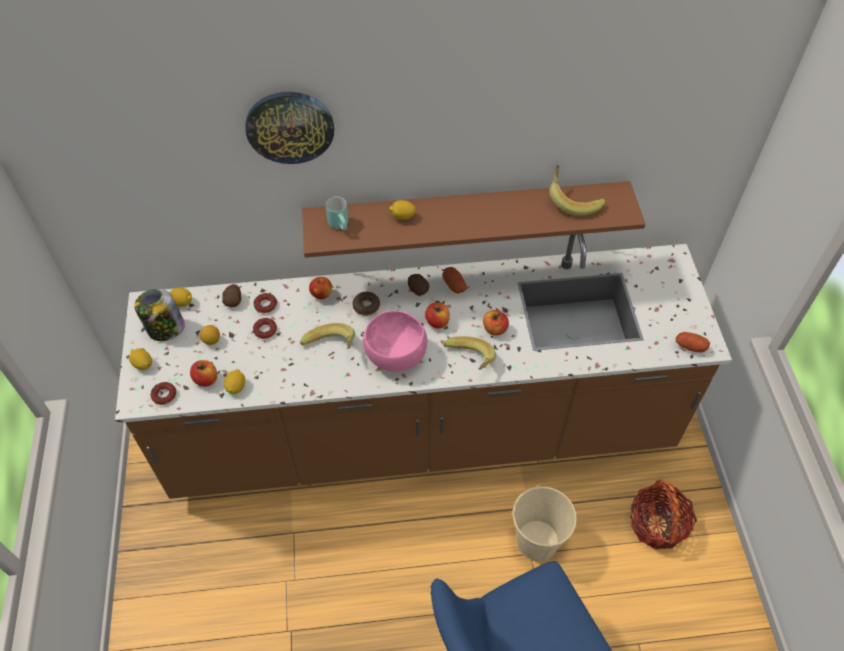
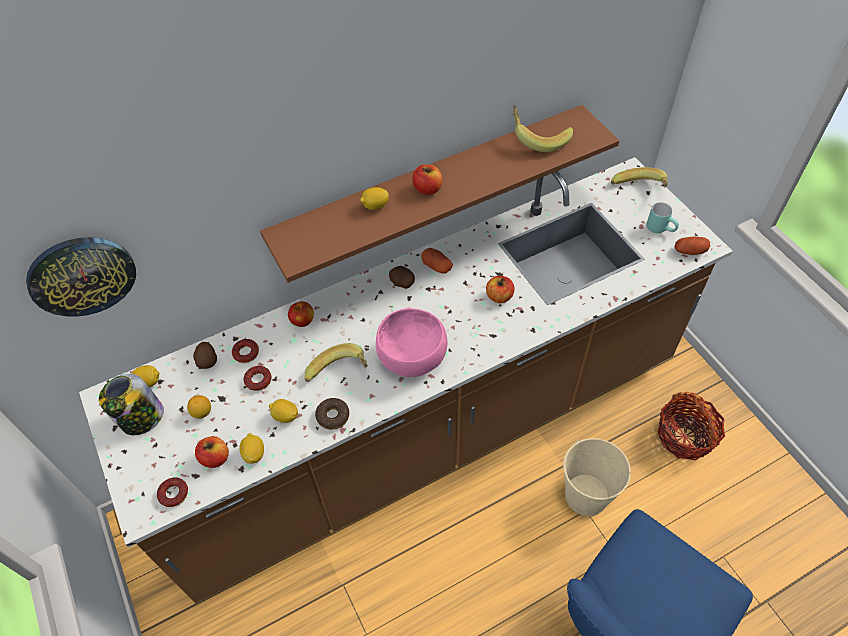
camera: 20 degrees left, 0 degrees up
(143, 364) = (132, 468): lemon -> lemon (285, 416)
(290, 127) = (233, 135): wall clock -> wall clock (82, 275)
(341, 225) = (313, 235): turquoise mug -> turquoise mug (661, 228)
(366, 306) = (356, 317): donut -> donut (333, 416)
(437, 322) = (438, 309): apple -> apple (427, 189)
(468, 362) = (490, 338): banana -> banana (639, 191)

